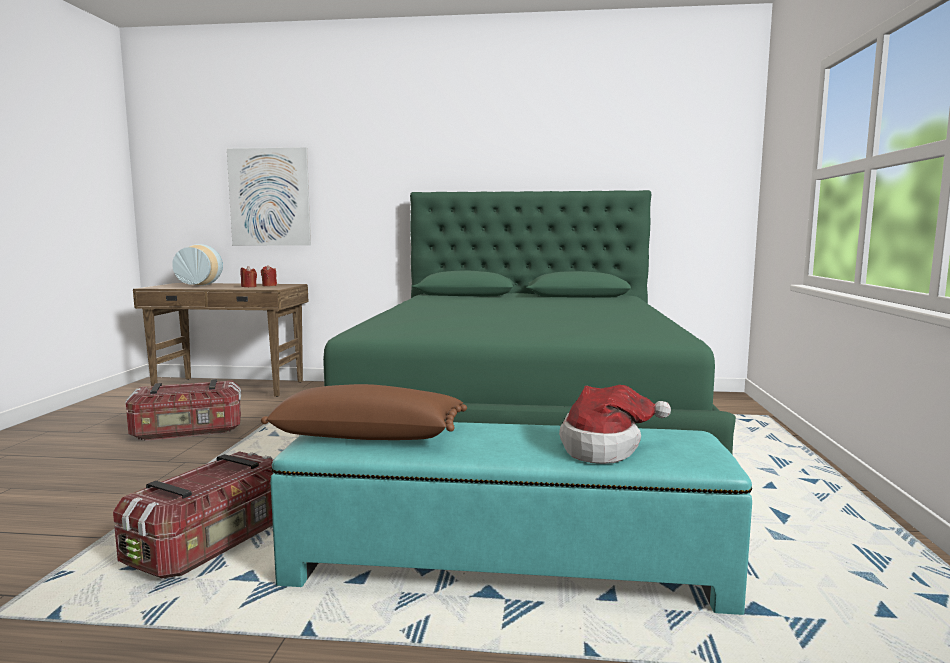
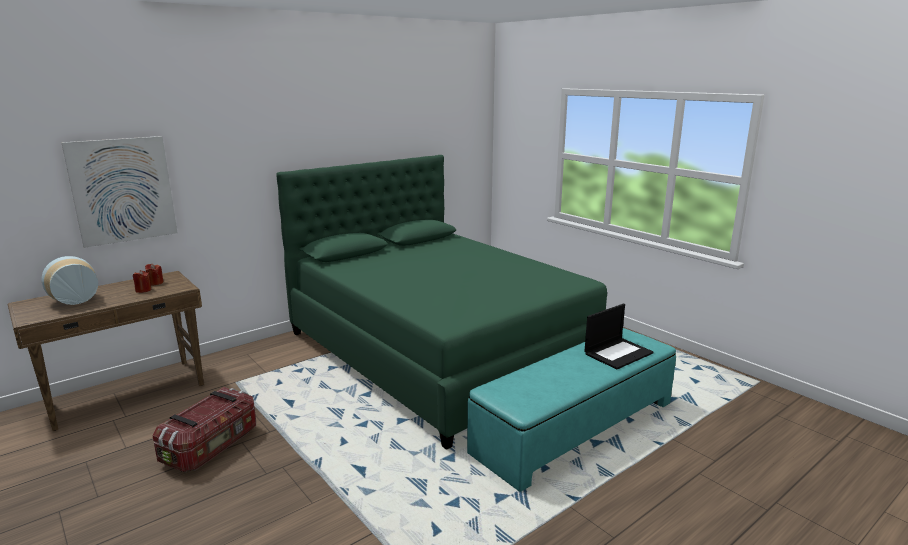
camera: 45 degrees left, 10 degrees up
(214, 544) = (442, 496): storage box -> none
(369, 435) = (527, 389): brown pillow -> none
(605, 448) = (618, 353): hat -> laptop

